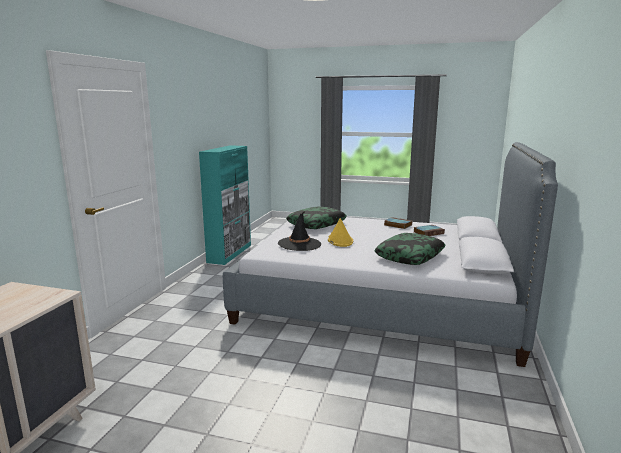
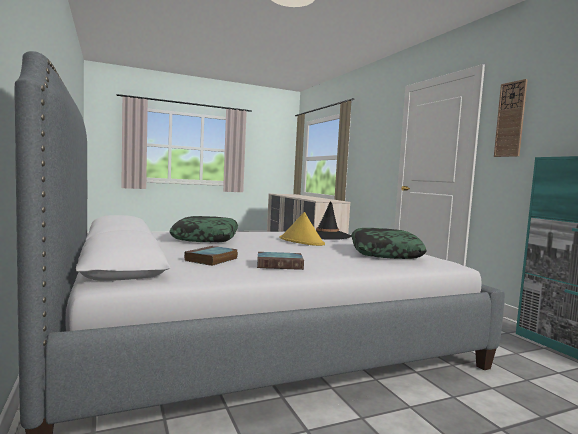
camera: 140 degrees right, 10 degrees down
(170, 121) = (510, 119): none -> wall clock

